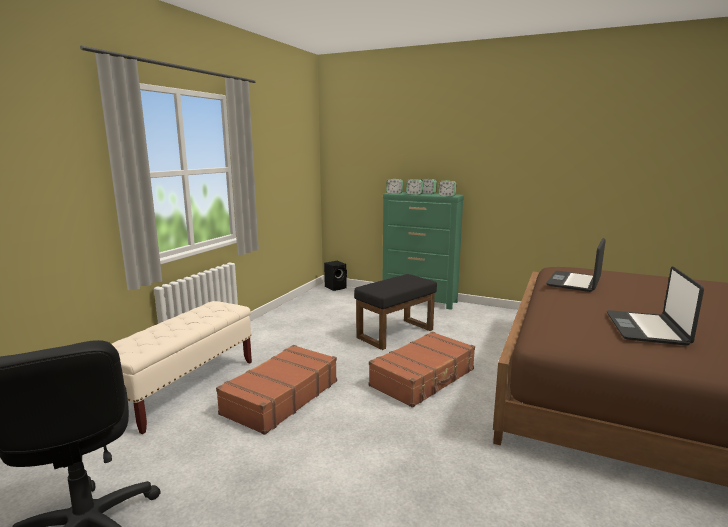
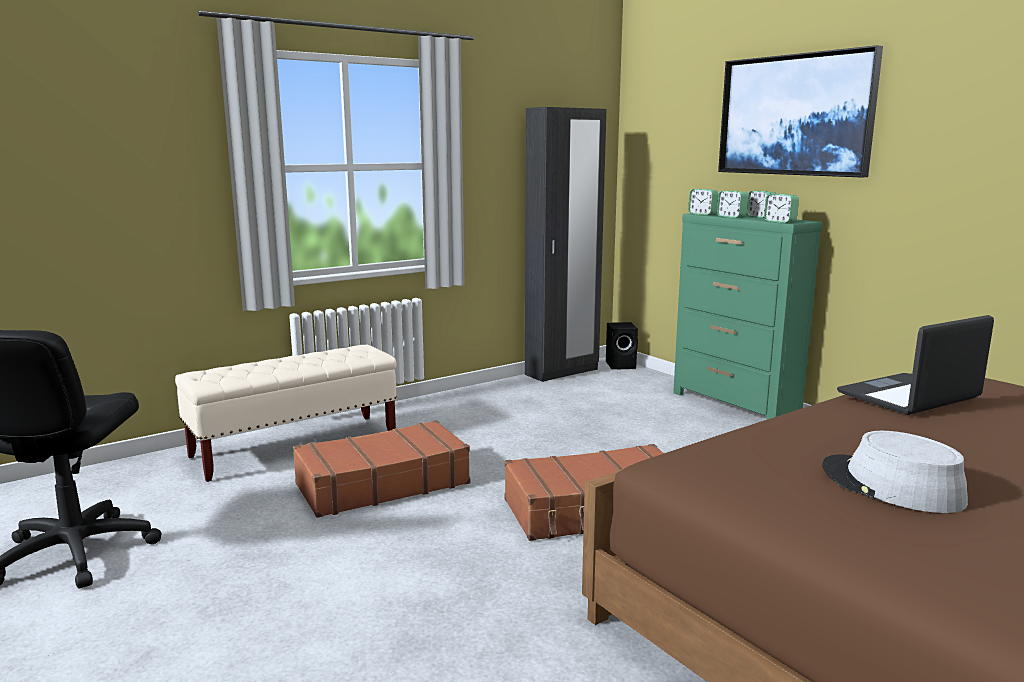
camera: 30 degrees right, 0 degrees up
(307, 297) = (562, 372): none -> black wardrobe
(395, 334) = (630, 444): black ottoman -> none
(443, 137) = (795, 115): none -> picture
(647, 329) = (891, 486): laptop -> grey hat

